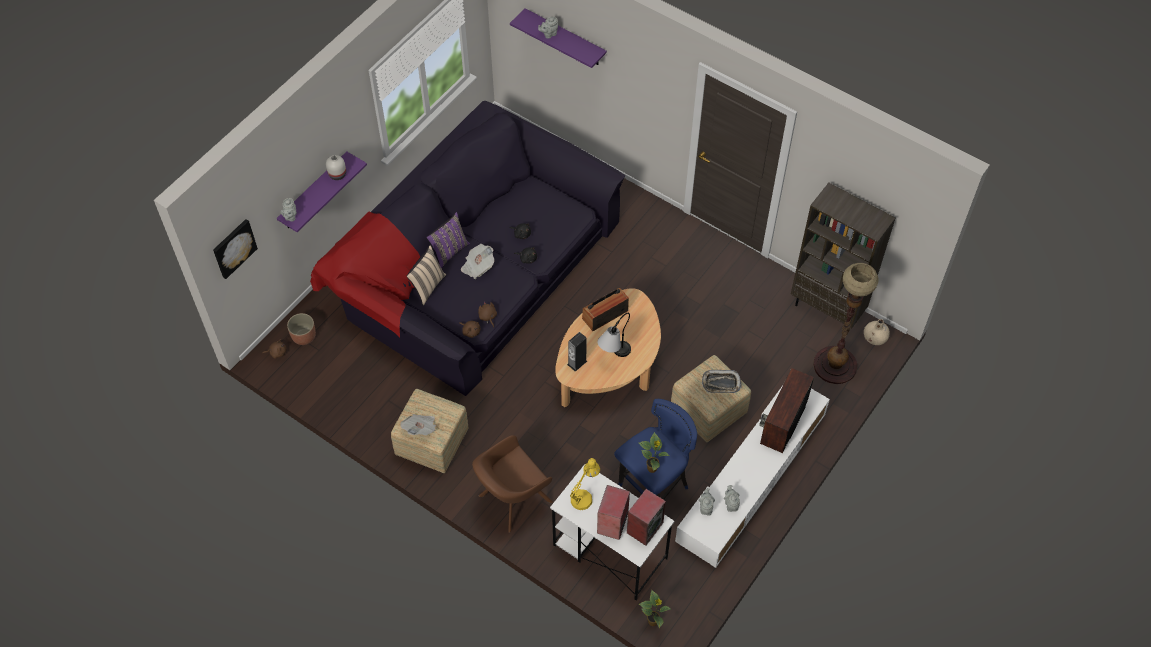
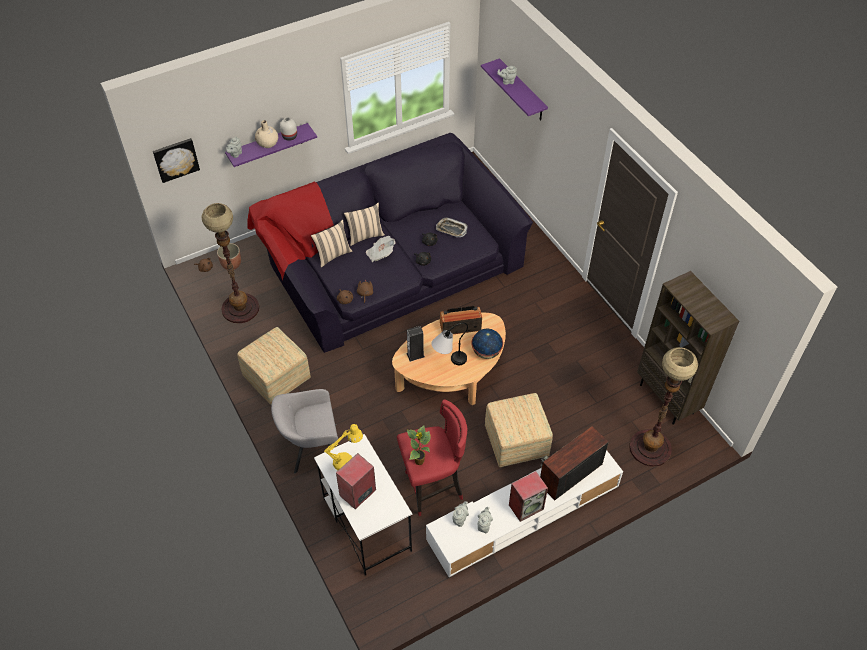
camera: 25 degrees right, 5 degrees down
(345, 383) = (240, 308): none -> floor lamp
(420, 429) = (260, 358): newspaper -> none
(449, 252) = (365, 236): purple pillow -> beige pillow
(512, 501) = (312, 449): brown armchair -> grey armchair
(644, 527) = (383, 508): speaker -> speaker (526, 506)
(645, 332) = (486, 352): none -> globe
(653, 622) = (369, 600): potted plant -> none
(654, 490) = (433, 488): blue stool -> red stool
(721, 383) = (527, 418): tray -> tray (451, 229)
(875, 338) = (699, 439): beige vase -> beige vase (268, 144)

